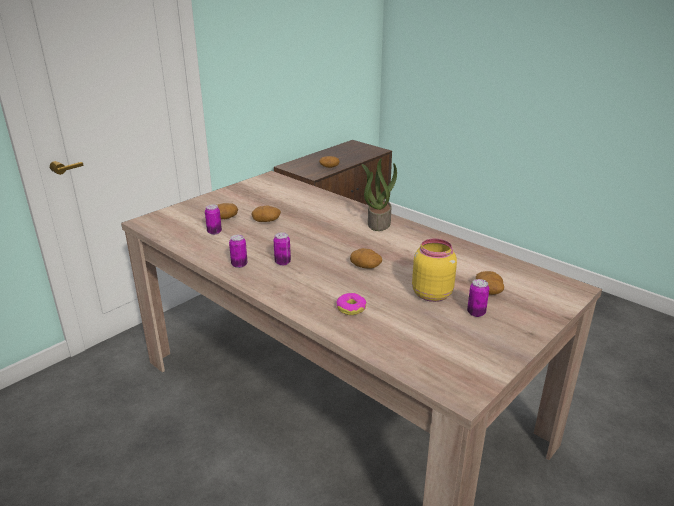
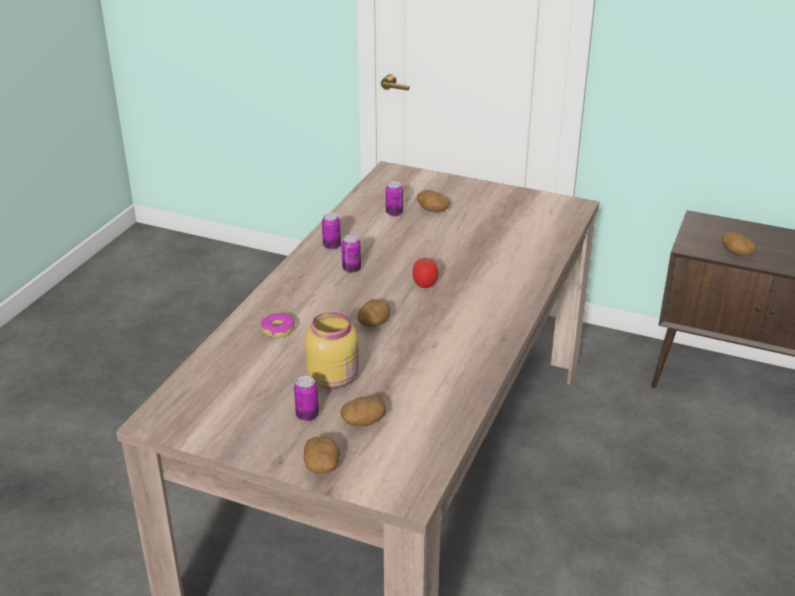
camera: 70 degrees right, 5 degrees up
(266, 221) = (444, 235): potato -> potato (322, 465)
(329, 239) = (425, 285): none -> tomato
(378, 223) = (498, 311): potted plant -> none

